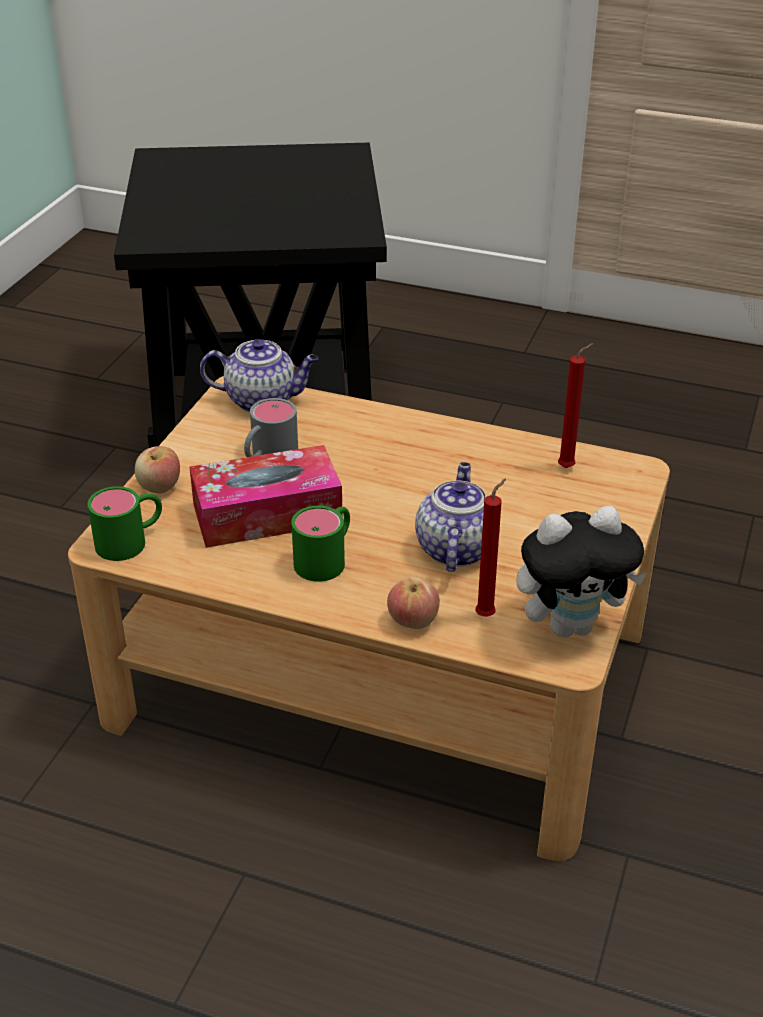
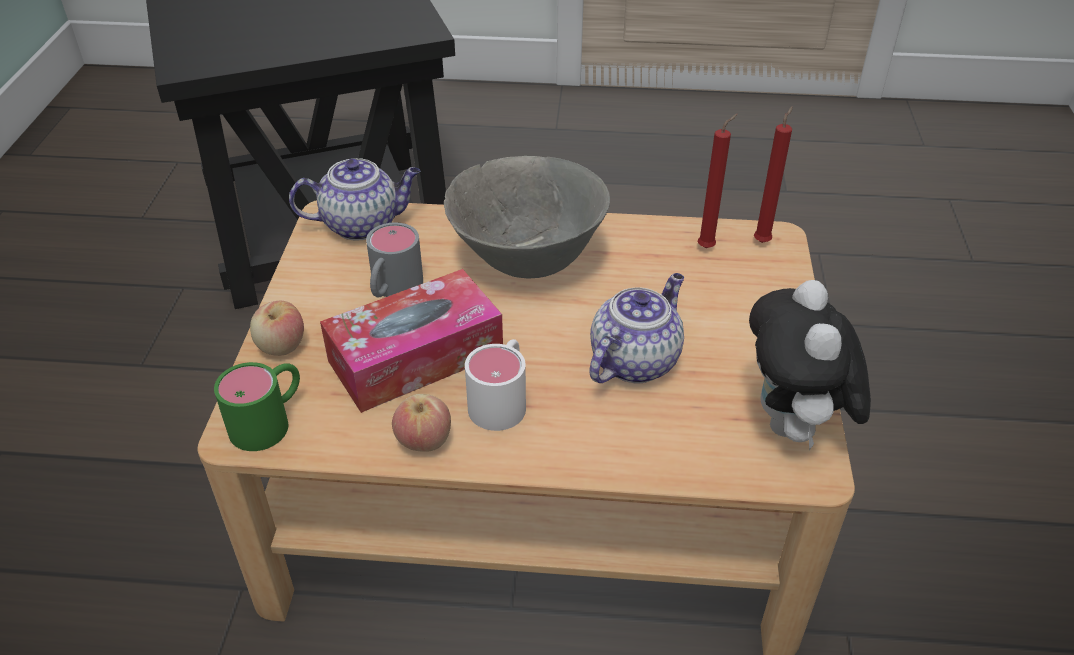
camera: 15 degrees left, 5 degrees up
(326, 558) = (502, 399): green mug -> white mug
(396, 452) = (527, 260): none -> grey bowl
(413, 620) = (626, 457): apple -> apple (423, 440)
(455, 548) = (634, 360): teapot -> teapot turned 45 degrees clockwise
(487, 614) = (702, 433): red candle -> red candle (763, 241)
(571, 625) = (793, 428): plush toy -> plush toy turned 120 degrees clockwise

